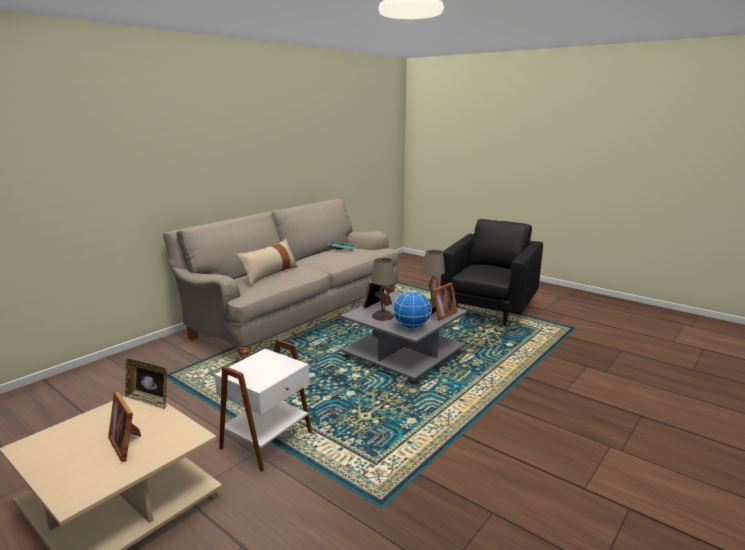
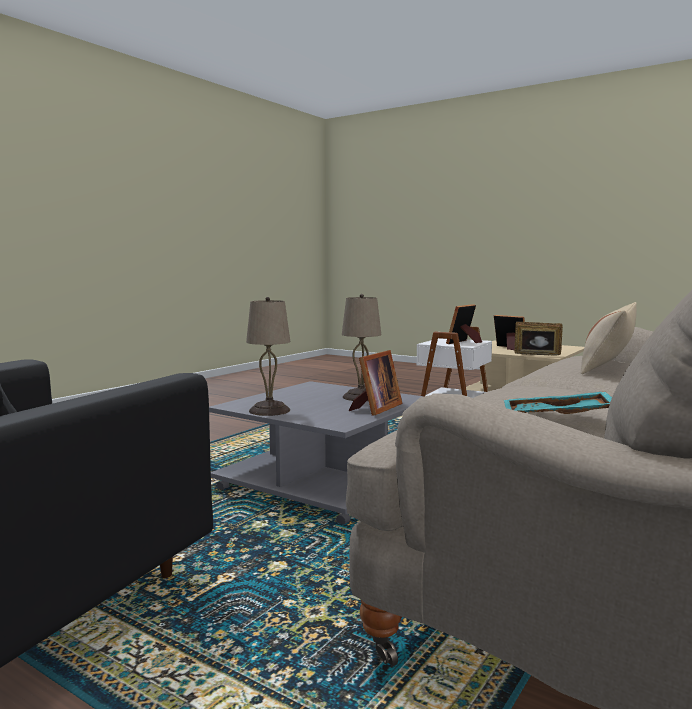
camera: 175 degrees right, 10 degrees down
(411, 327) = (314, 389): globe -> none
(441, 314) = (259, 400): picture frame -> picture frame (464, 342)

